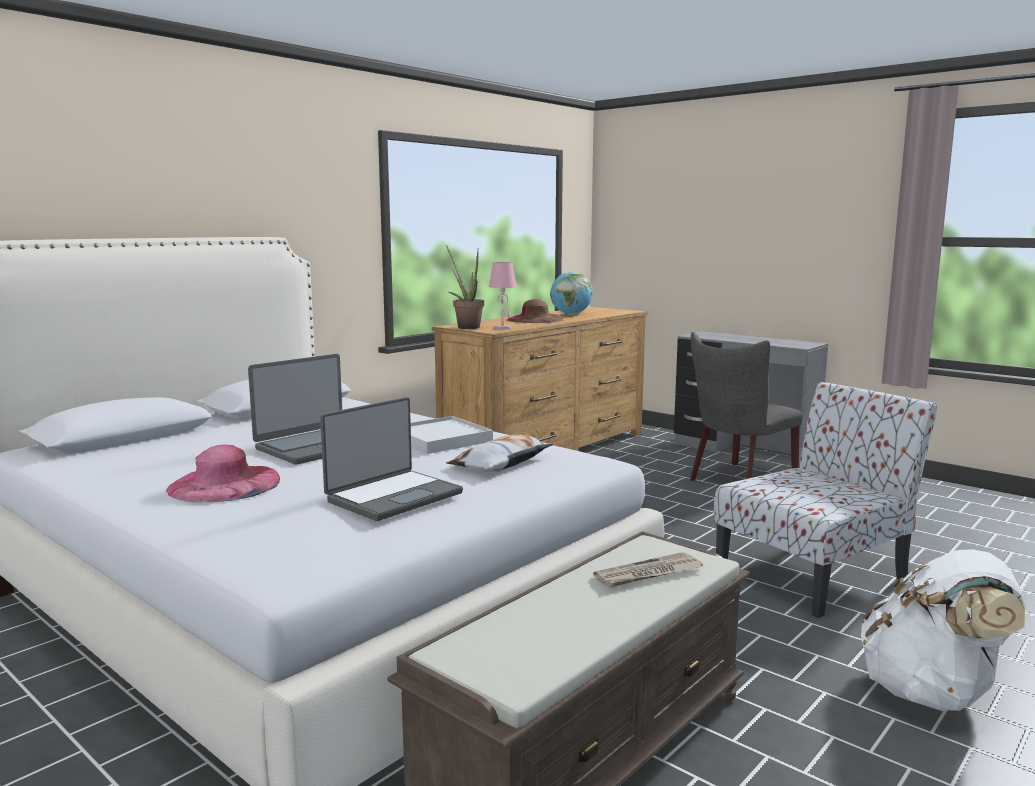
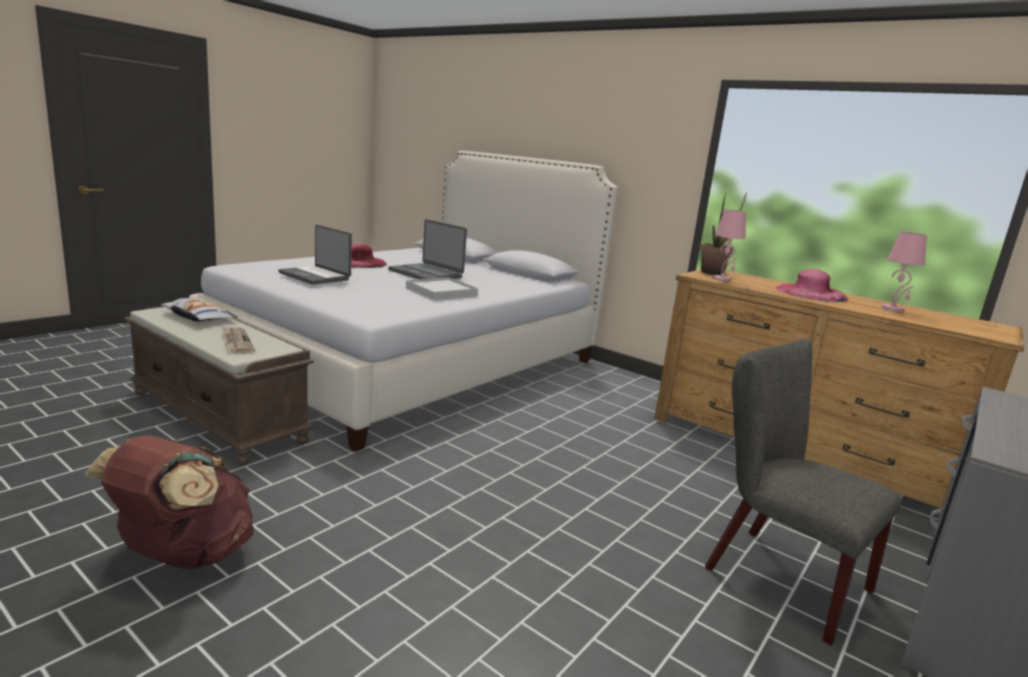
camera: 85 degrees right, 5 degrees up
(501, 463) = (379, 298): pillow -> pillow (198, 317)
(535, 319) = (811, 293): brown hat -> pink hat
(571, 314) = (893, 309): globe -> pink table lamp
(814, 574) = (442, 557): chair -> none
(932, 693) = (183, 556): white backpack -> brown backpack

